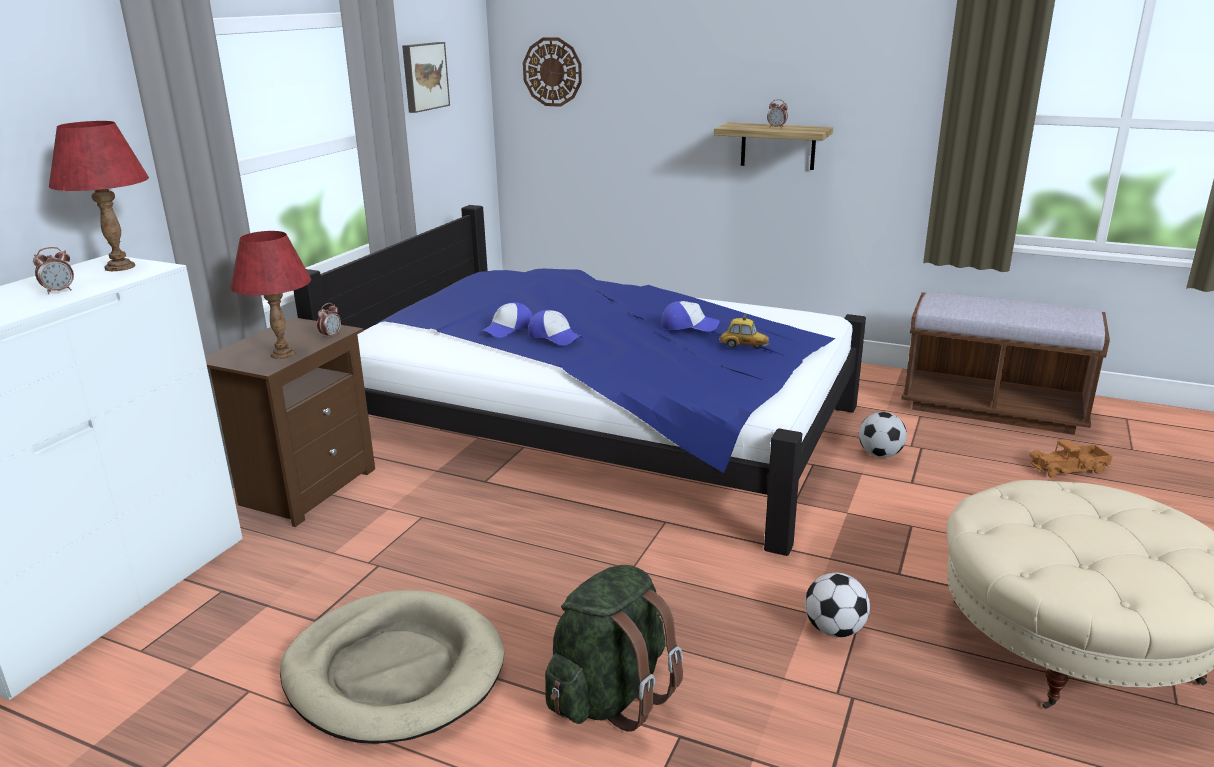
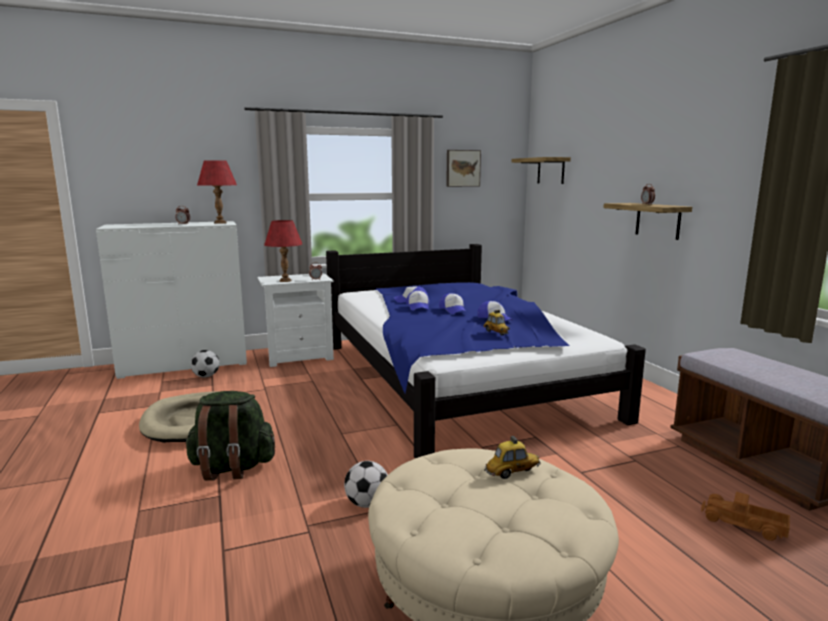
camera: 45 degrees right, 10 degrees down
(305, 488) = (299, 356): brown nightstand -> white nightstand
(552, 72) = (551, 171): wall clock -> shelf
(609, 327) = (453, 310): none -> cap
(880, 455) = (593, 451): football -> football (206, 376)
(1061, 503) = (512, 472): none -> toy car

